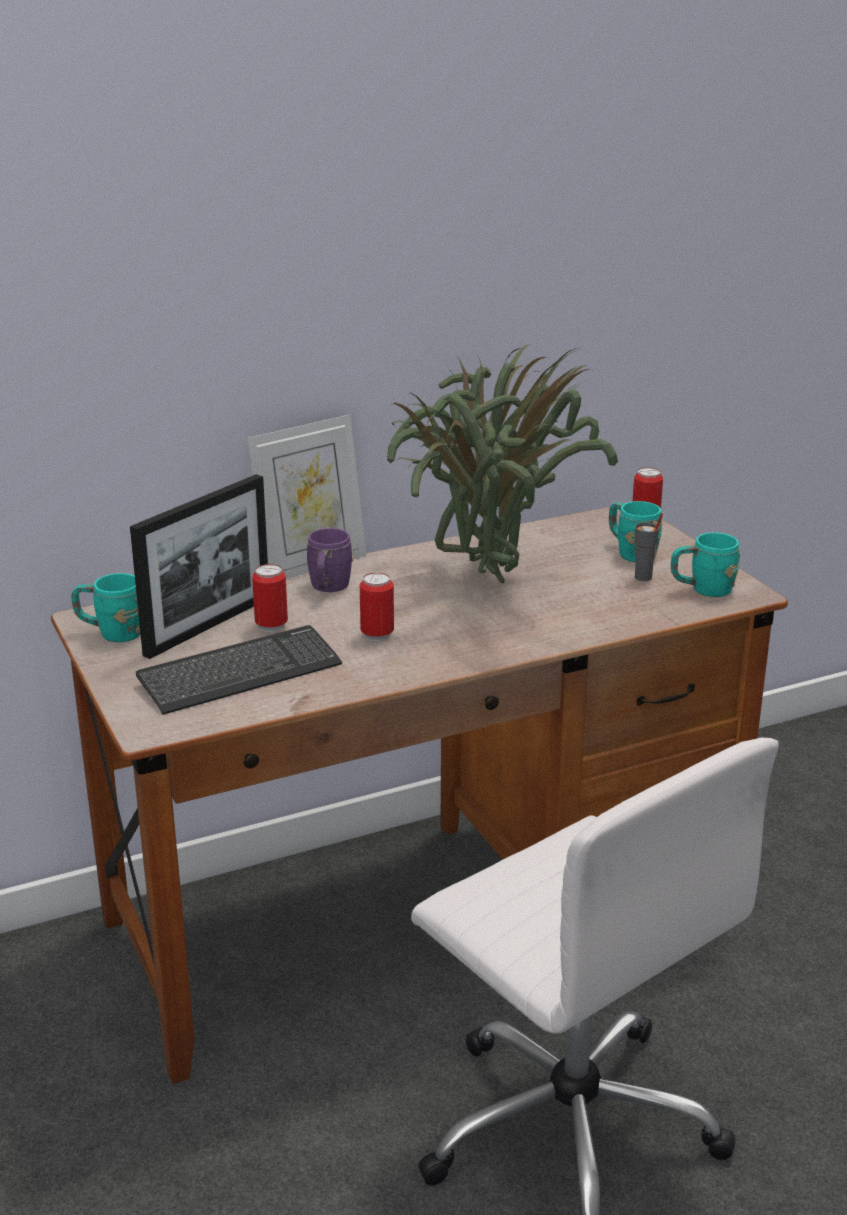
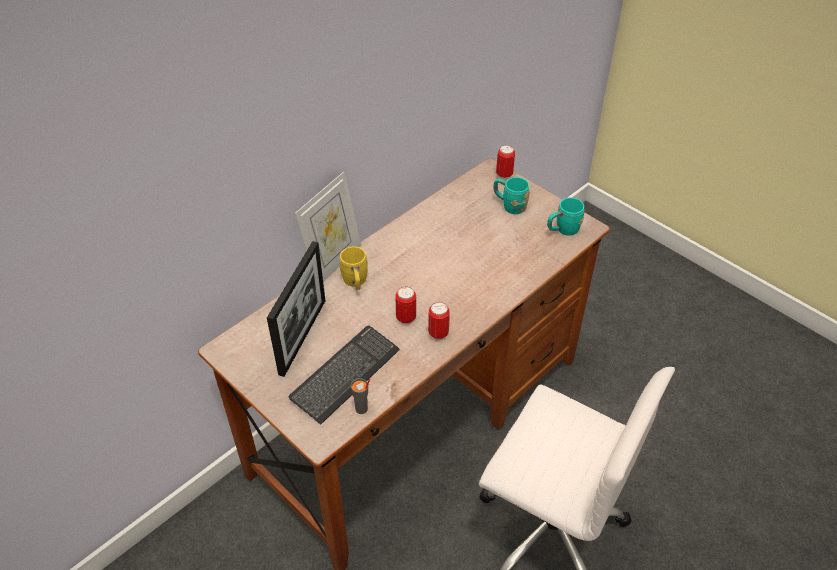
camera: 20 degrees left, 20 degrees up
(111, 633) = (247, 359): turquoise mug -> none
(271, 626) = (340, 326): can -> can (438, 333)
(328, 589) = (355, 283): purple mug -> yellow mug
(486, 585) = (444, 256): potted plant -> none
(643, 577) = (527, 227): grey cup -> grey cup (361, 409)

